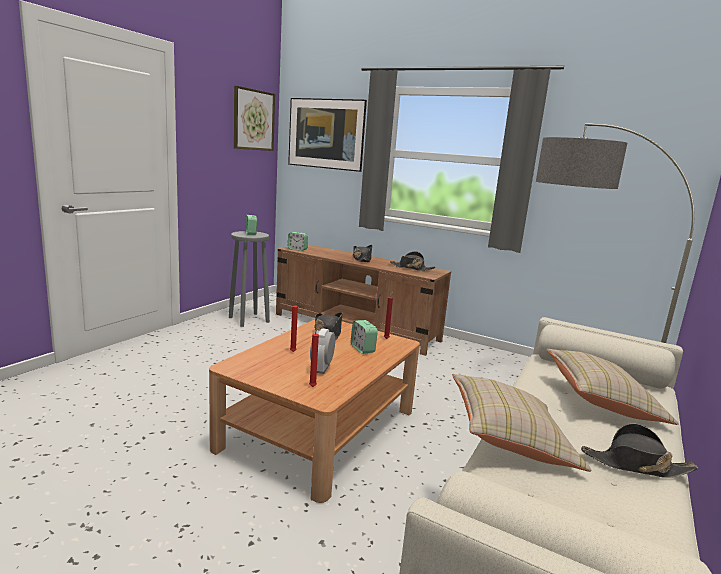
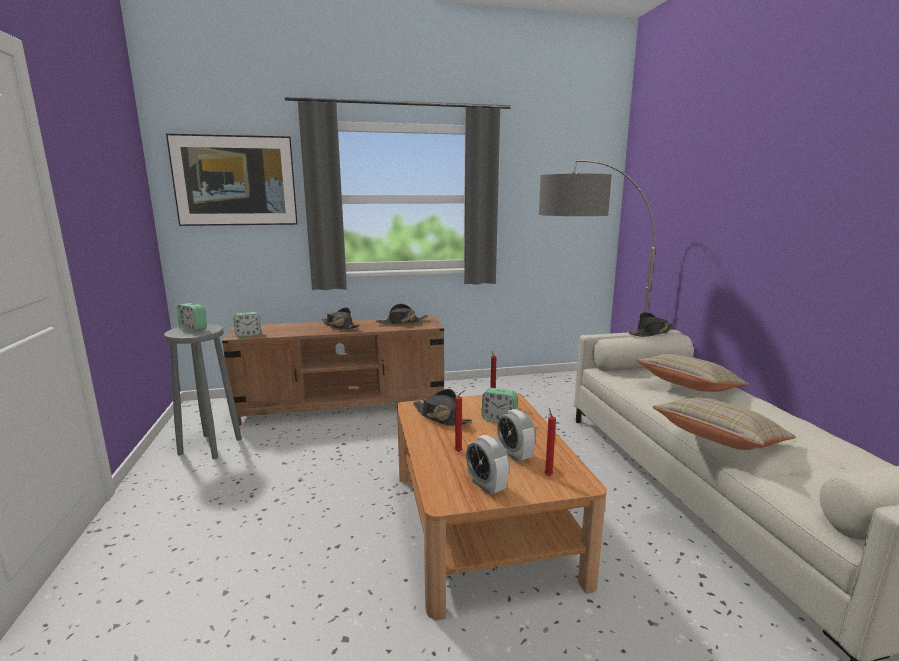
camera: 40 degrees left, 0 degrees up
(253, 120) = (126, 167): picture -> none
(266, 372) = (486, 486): none -> alarm clock
(635, 465) = (783, 421): black hat -> black hat (651, 333)

